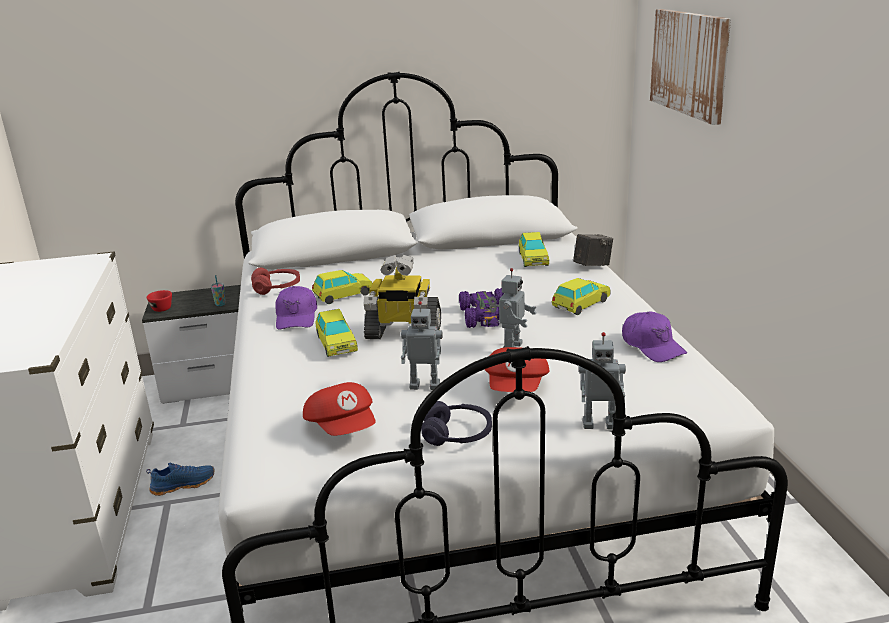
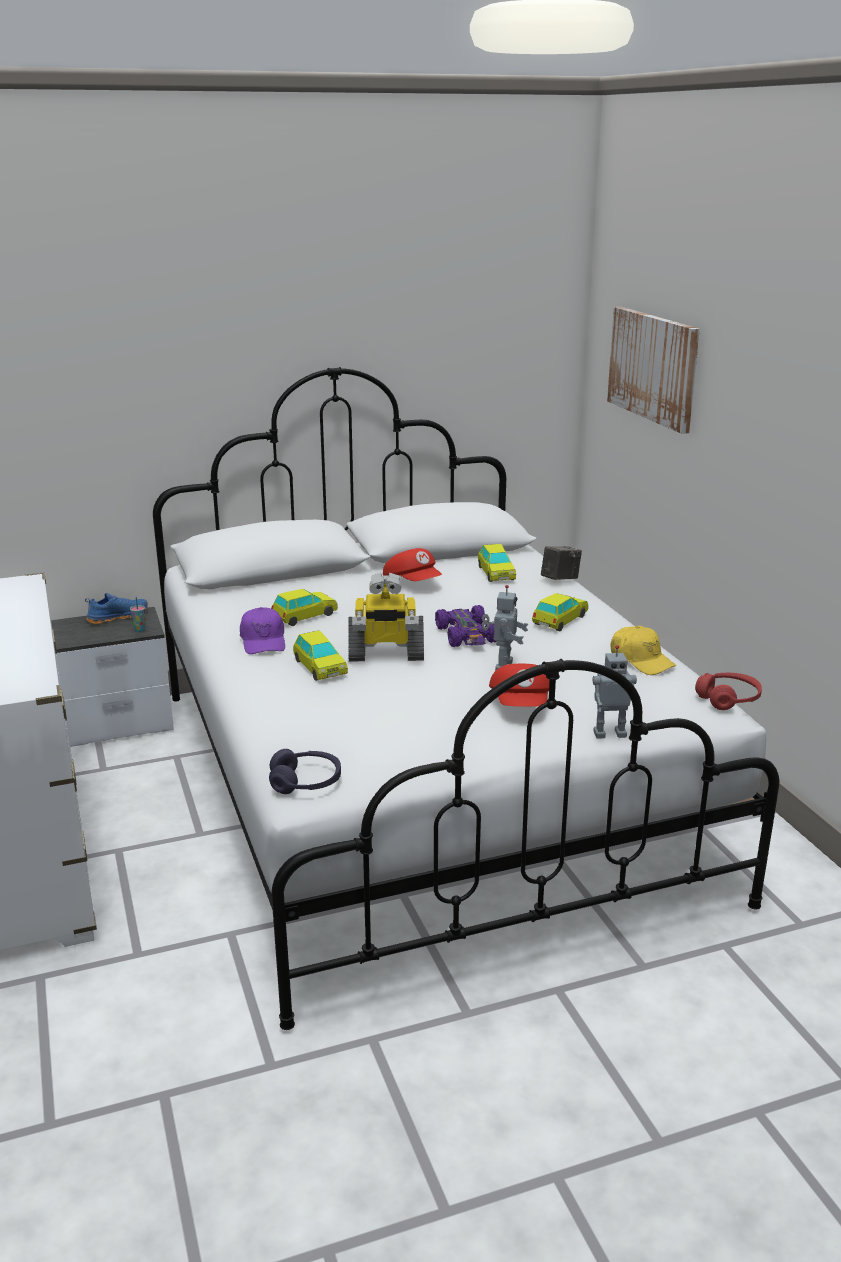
camera: 10 degrees left, 0 degrees up
(159, 308) = (68, 636): red cup -> none
(183, 484) = (129, 831): blue shoe -> blue shoe (117, 617)
(277, 288) = (225, 609): red headphones -> red headphones (728, 699)
(343, 428) = (363, 748): red cap -> red cap (413, 582)
(425, 385) = (429, 705): toy robot -> none
(457, 435) = (478, 749): purple headphones -> purple headphones (305, 782)
(652, 346) = (641, 660): purple cap -> yellow cap

